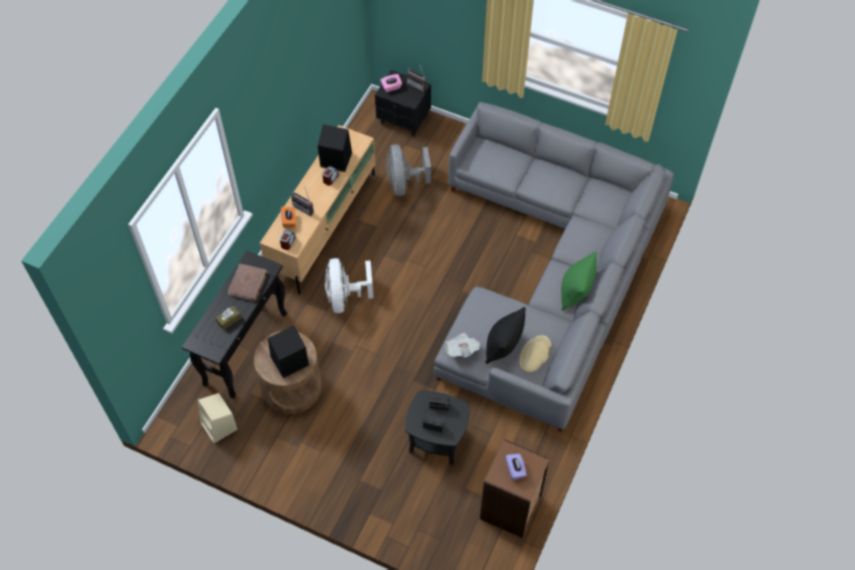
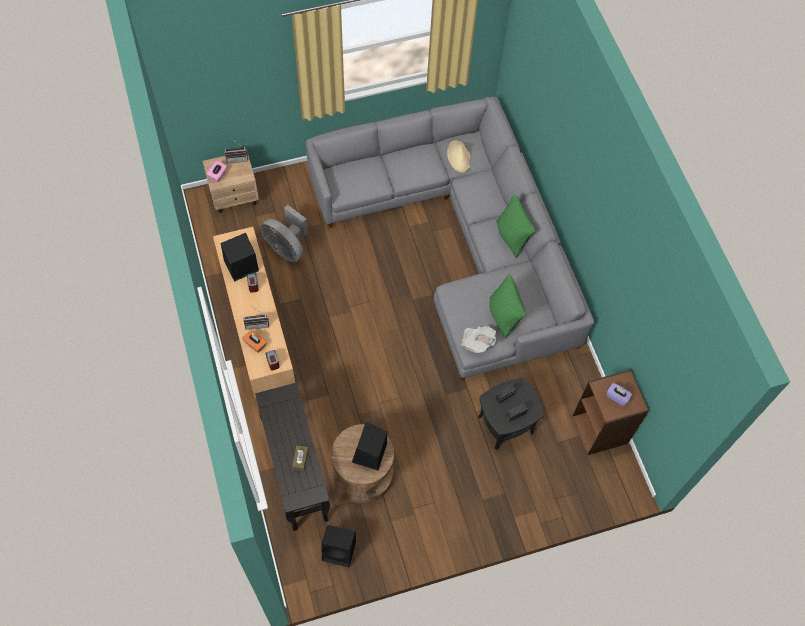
camera: 45 degrees left, 5 degrees up
(220, 426) = (340, 550): beige speaker -> black speaker
(248, 284) = (285, 419): brown book -> none
(345, 297) = (333, 372): white fan -> none
(404, 120) = (235, 196): black nightstand -> beige nightstand
(503, 346) = (503, 316): black pillow -> green pillow
(535, 354) = (530, 304): beige hat -> beige hat (459, 157)

